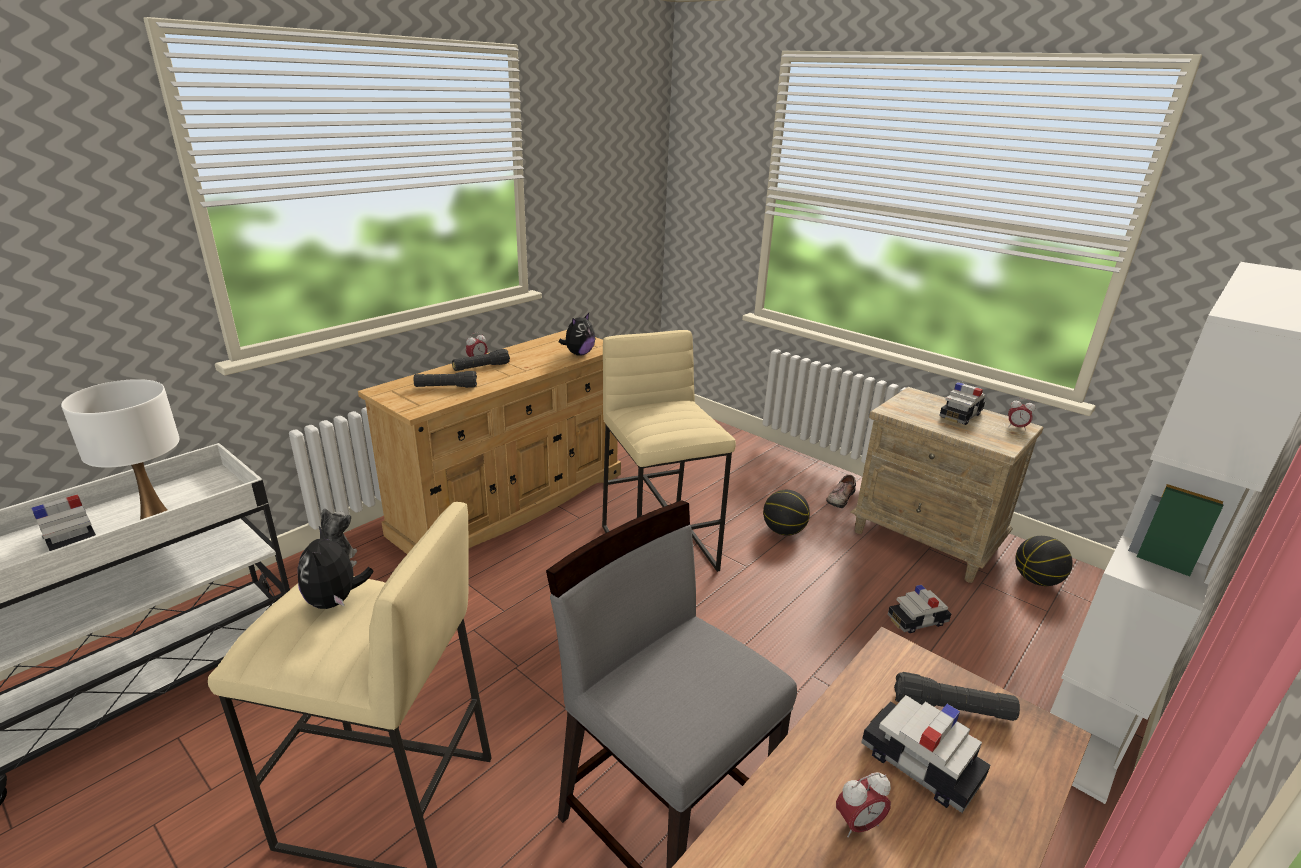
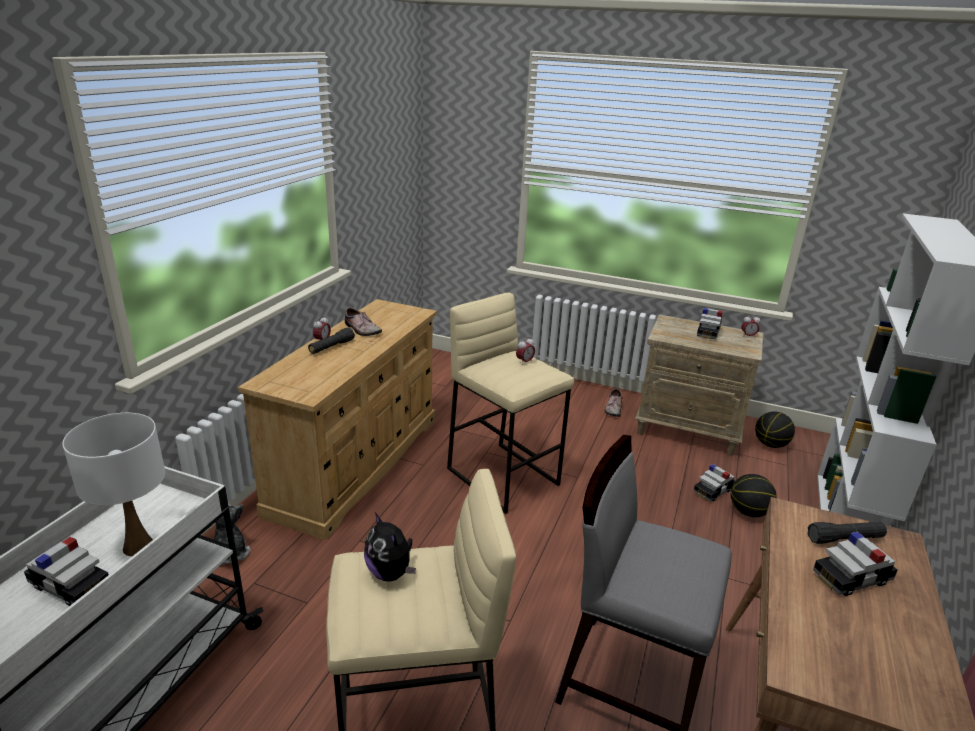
camera: 20 degrees left, 0 degrees up
(446, 387) = (317, 370): black flashlight -> none
(526, 355) = (361, 330): none -> shoe
(579, 354) = (404, 322): plush toy -> none
(783, 531) = (588, 443): basketball -> basketball (748, 512)
(858, 824) = (845, 623): alarm clock -> alarm clock (524, 362)
(919, 764) = (851, 578): toy car -> toy car turned 45 degrees counterclockwise

